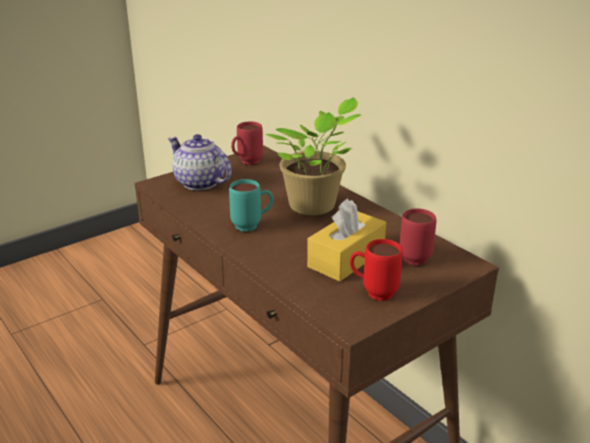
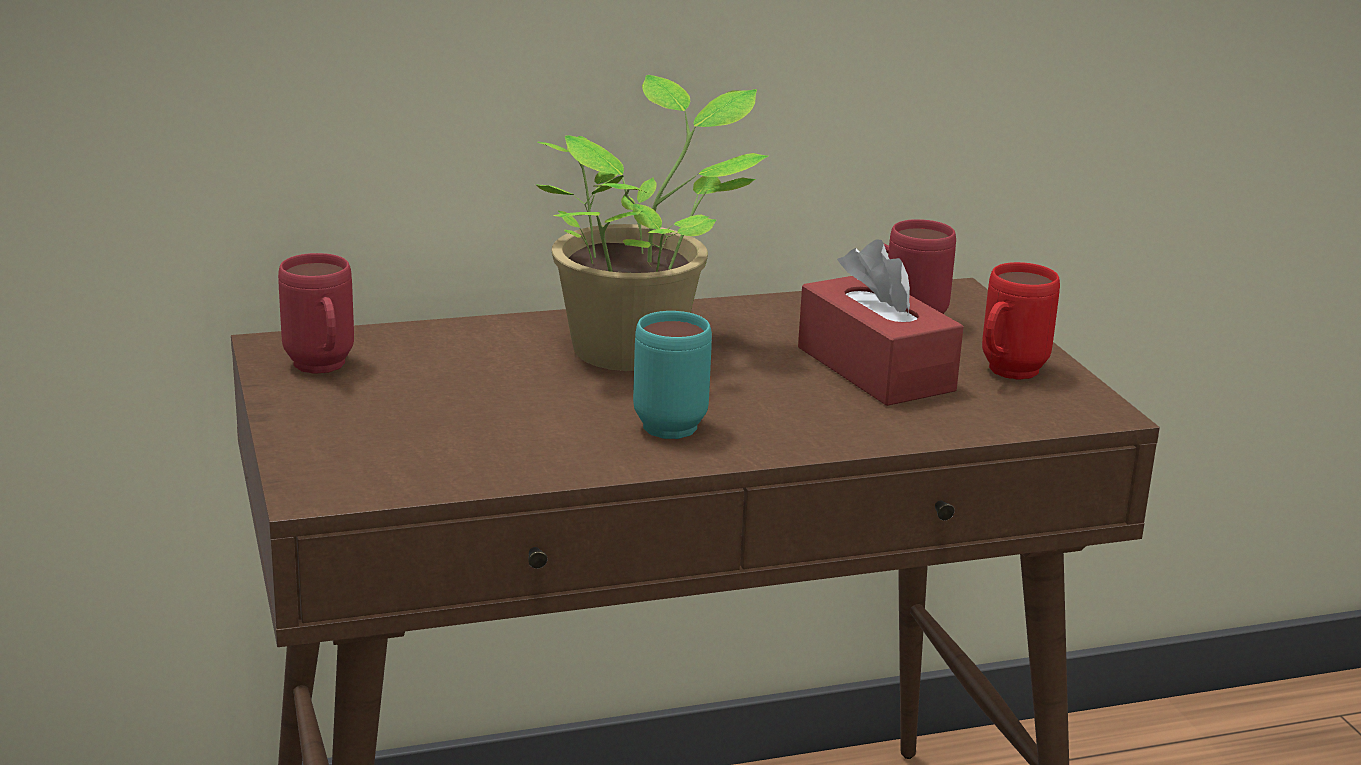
camera: 70 degrees left, 5 degrees down
(199, 183) = (377, 440): teapot -> none
(346, 258) = (875, 369): yellow tissue box -> red tissue box

